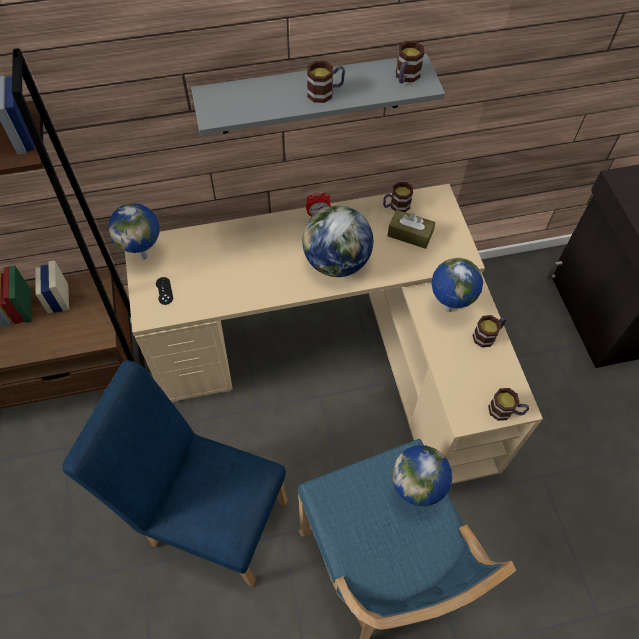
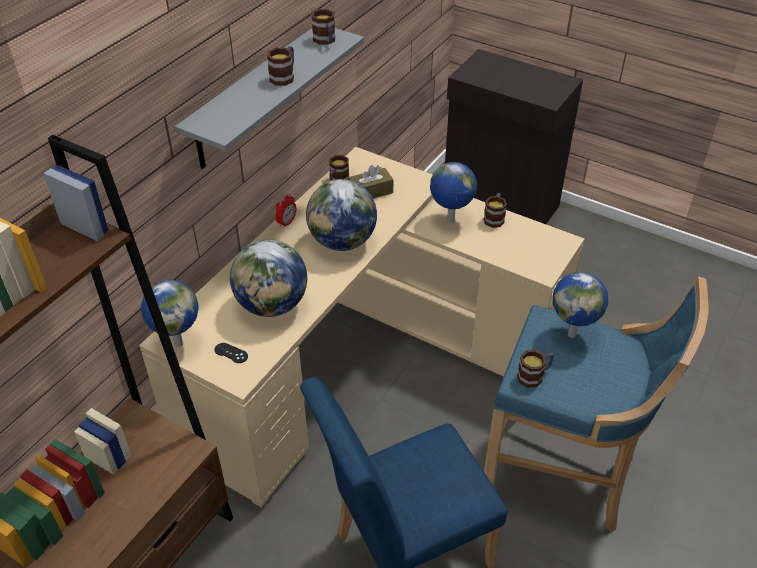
camera: 45 degrees left, 15 degrees down
(230, 275) = (272, 305): none -> globe
(505, 411) = (560, 250): mug -> mug (534, 376)

